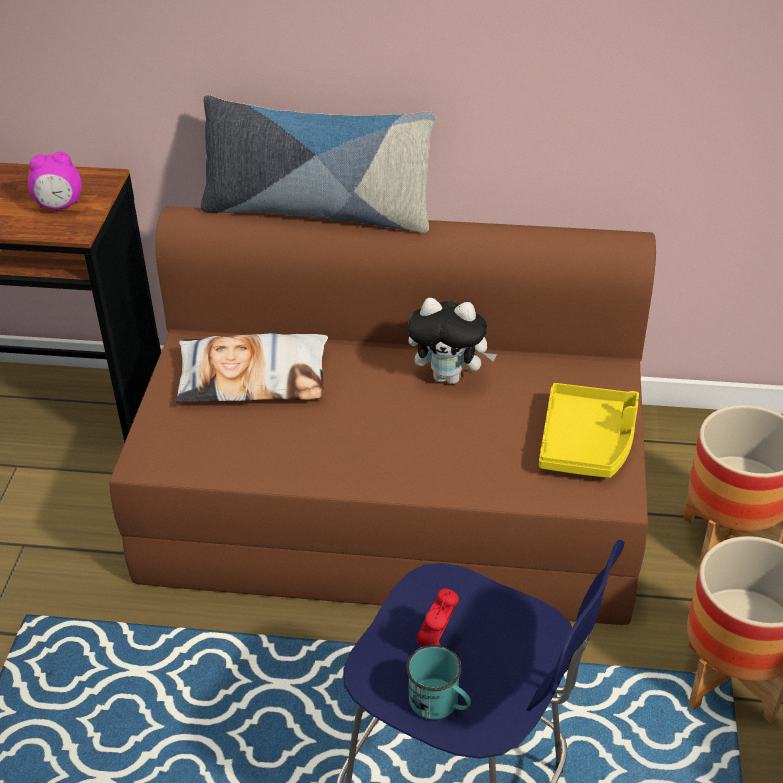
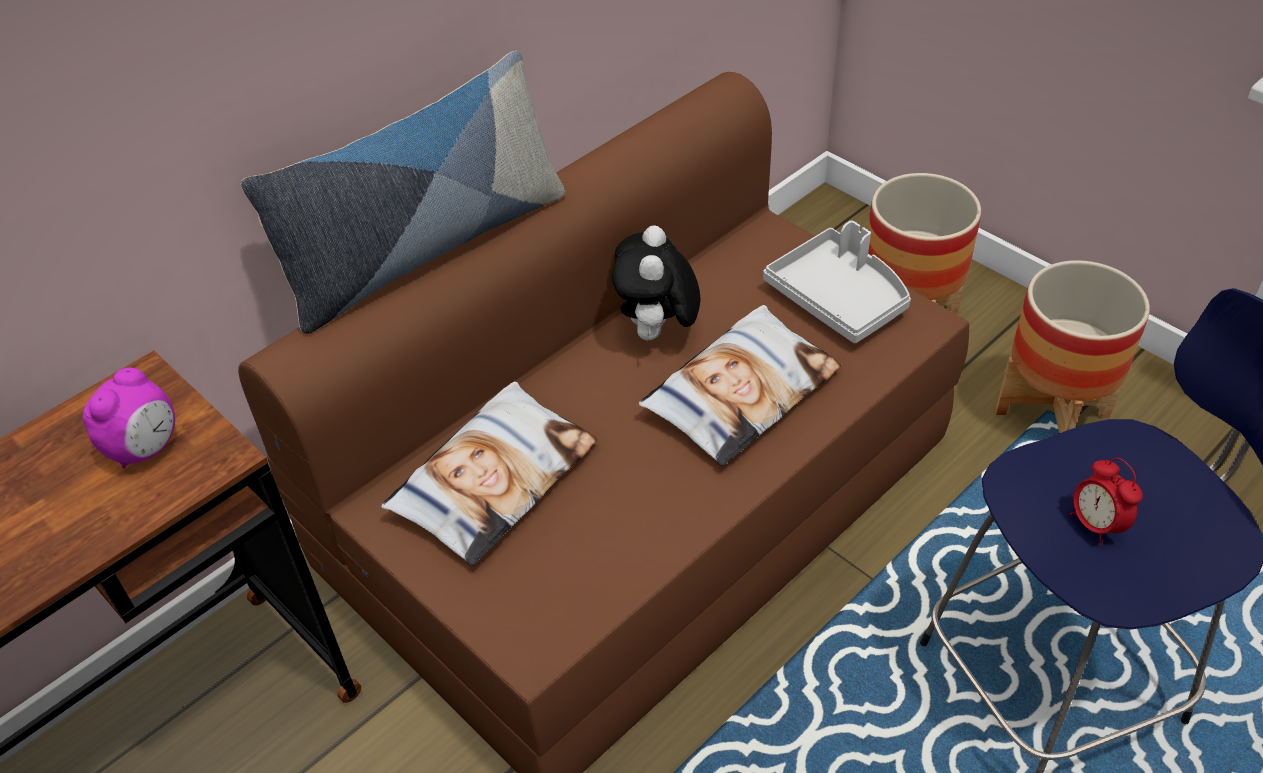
camera: 50 degrees left, 5 degrees up
(438, 442) = (741, 393): none -> pillow
(440, 704) = (1179, 564): turquoise mug -> none
(450, 377) = (657, 334): plush toy -> plush toy turned 135 degrees clockwise
(587, 443) = (839, 298): yellow tray -> grey tray

